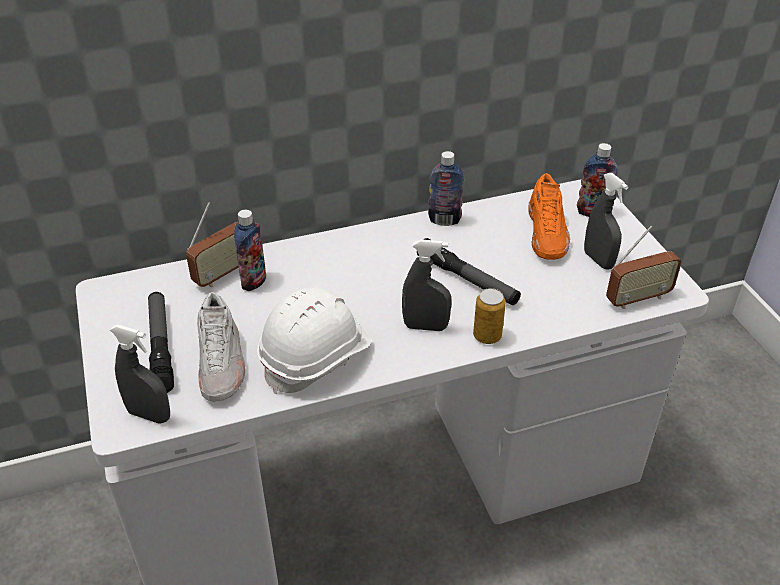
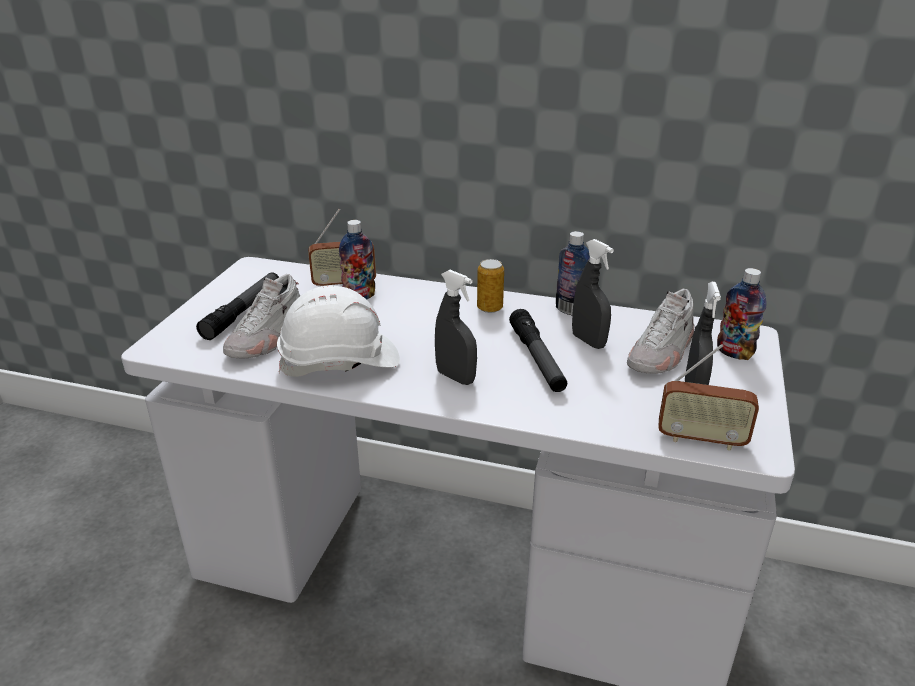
camera: 35 degrees right, 10 degrees down
(149, 415) = (181, 348): grey spray bottle -> grey spray bottle (588, 341)
(487, 336) = (502, 406): can -> can (489, 308)
(547, 234) = (661, 353): orange shoe -> white shoe

